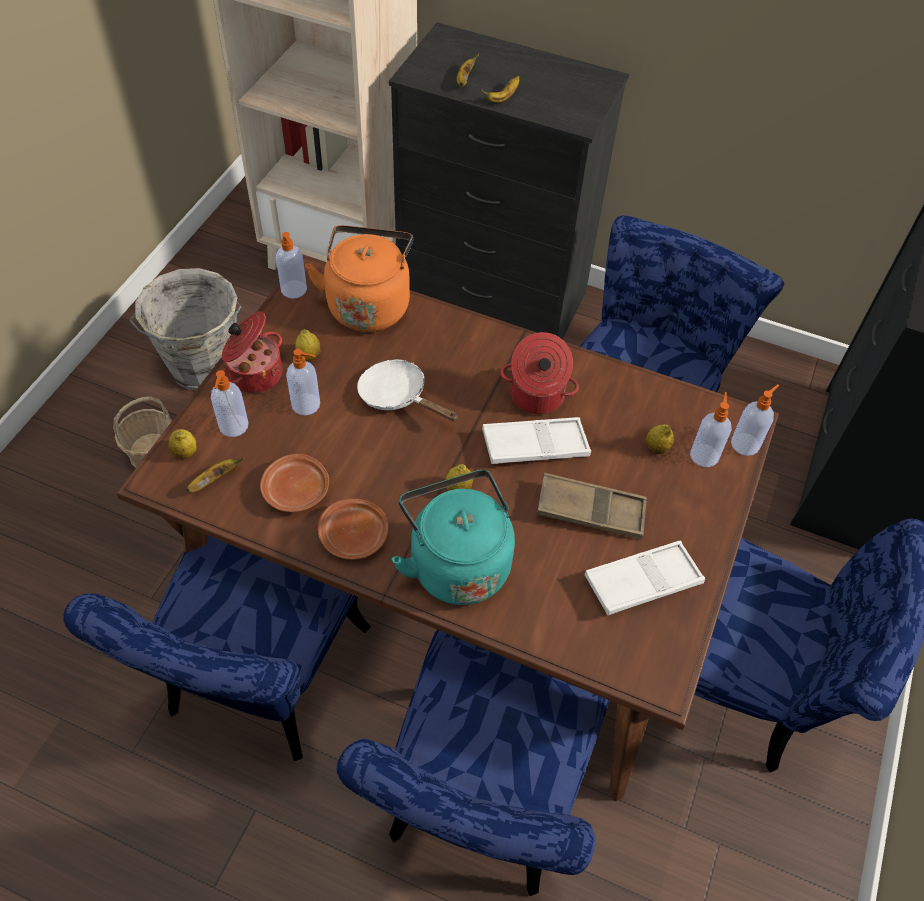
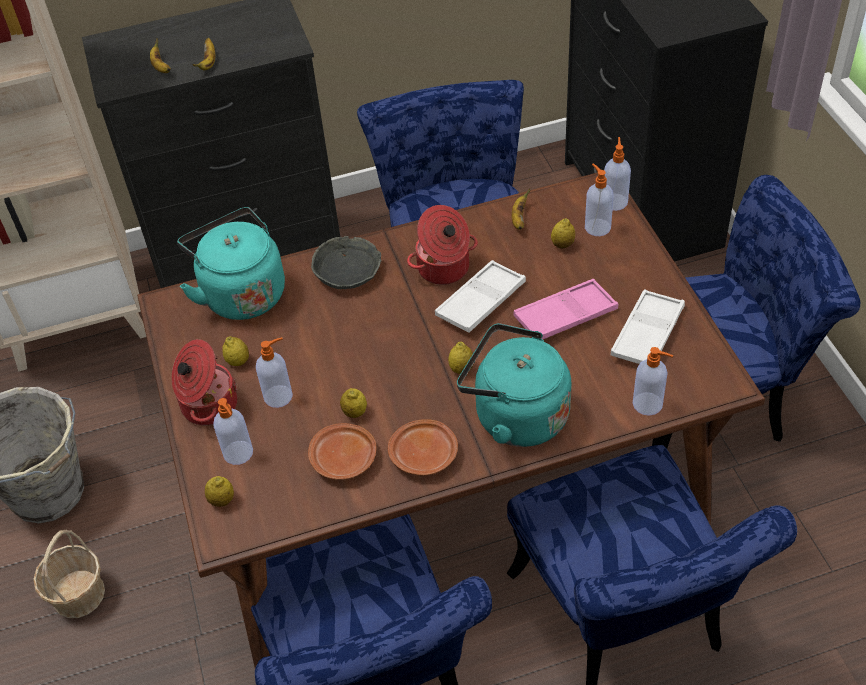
camera: 35 degrees left, 5 degrees down
(214, 480) = (270, 500): banana -> banana (519, 219)
(294, 290) = (166, 324): soap dispenser -> soap dispenser (648, 404)
(343, 460) = (355, 412): none -> lemon
(368, 304) = (241, 293): orange kettle -> turquoise kettle
(398, 396) = (343, 340): white frying pan -> none
(462, 343) = (348, 270): none -> grey bowl
(590, 511) = (565, 315): brown tray -> pink tray

